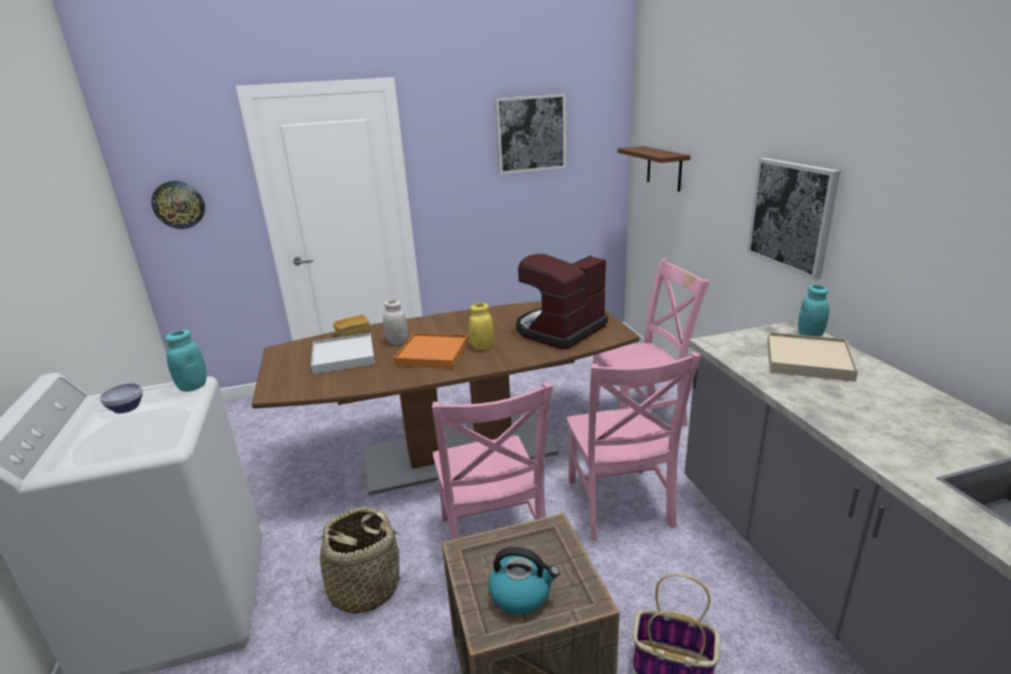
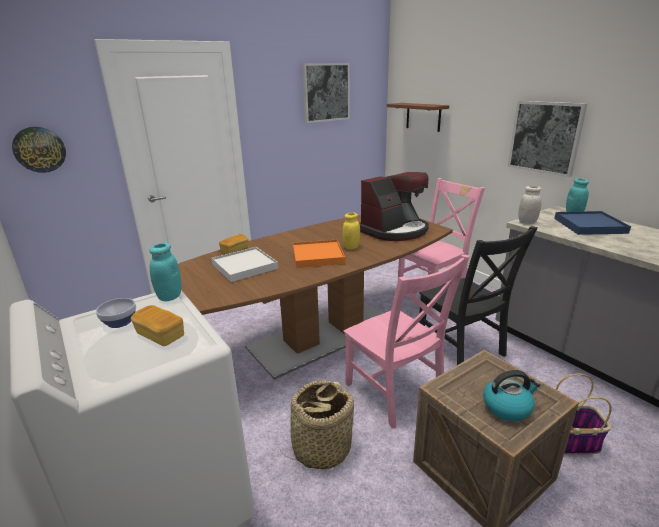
camera: 20 degrees left, 0 degrees up
(142, 429) = (160, 335): none -> bread
(397, 342) = (280, 252): white jar -> white jar (527, 222)
(559, 330) = (395, 231): coffee machine -> coffee machine turned 150 degrees counterclockwise
(619, 506) = (462, 349): pink chair -> black chair
(808, 360) = (589, 226): beige tray -> blue tray

